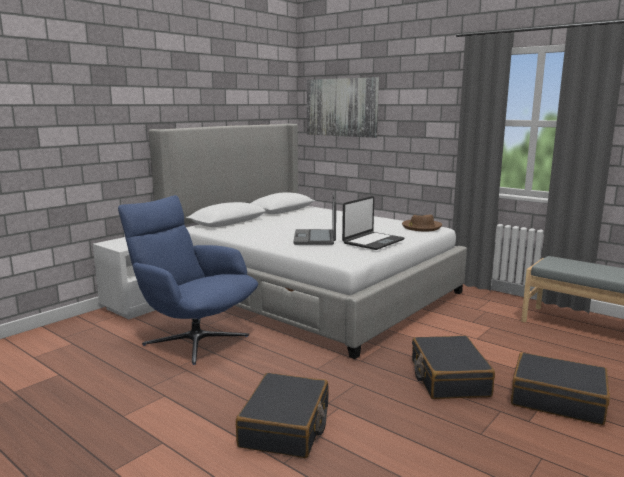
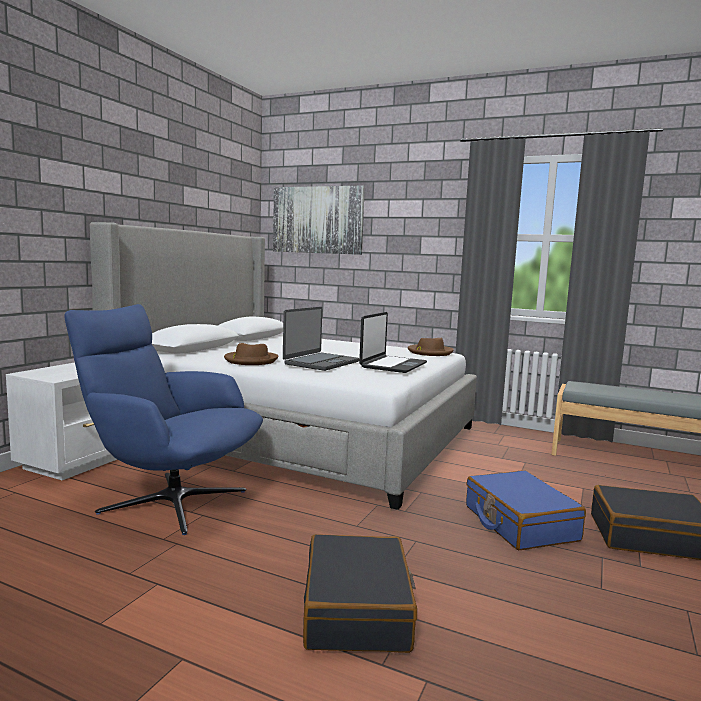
camera: 15 degrees left, 5 degrees down
(263, 235) = (250, 360): none -> brown hat
(315, 238) = (321, 363): laptop -> laptop turned 135 degrees counterclockwise
(448, 378) = (519, 523): black suitcase -> blue suitcase

